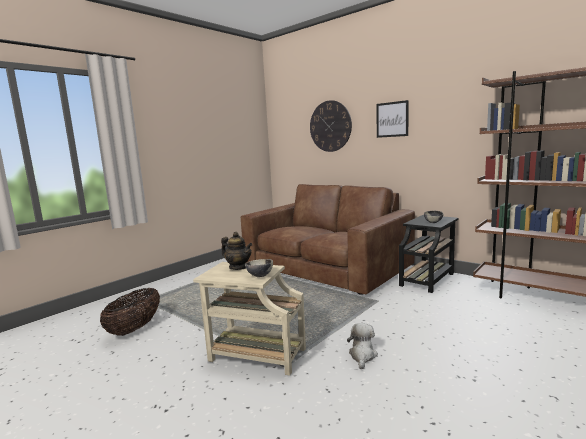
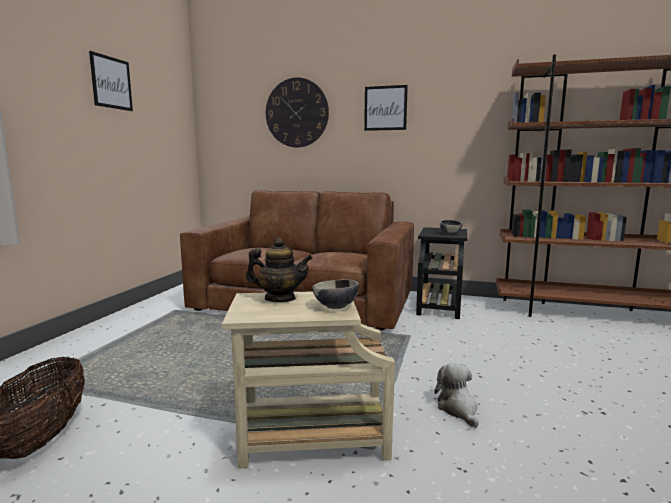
camera: 25 degrees left, 0 degrees up
(206, 121) = (111, 82): none -> picture

